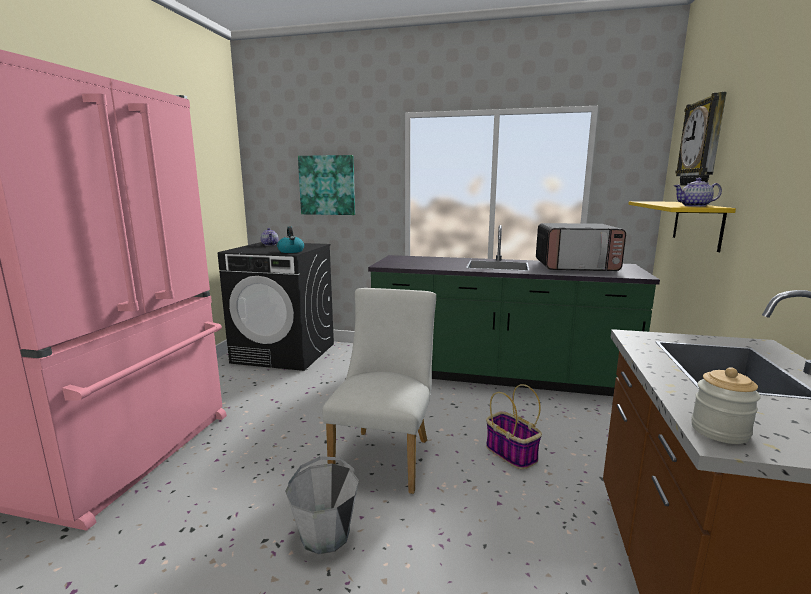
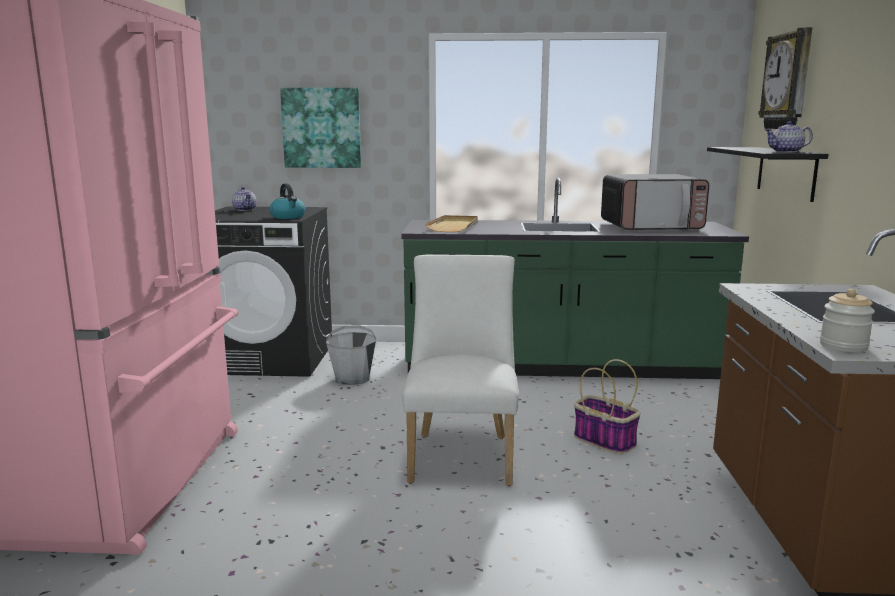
camera: 10 degrees left, 0 degrees up
(325, 534) = (430, 529): grey bucket -> grey bucket (353, 378)
(414, 262) = (454, 226): none -> beige tray
(697, 224) = (786, 172): yellow shelf -> black shelf

